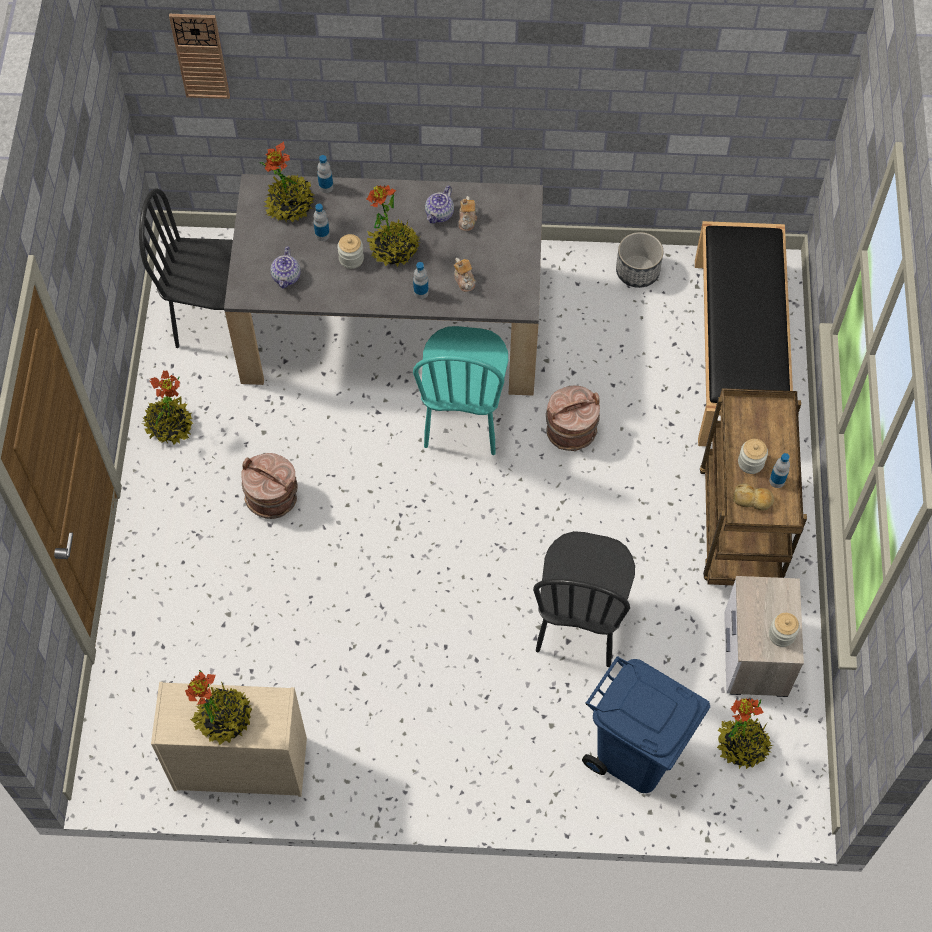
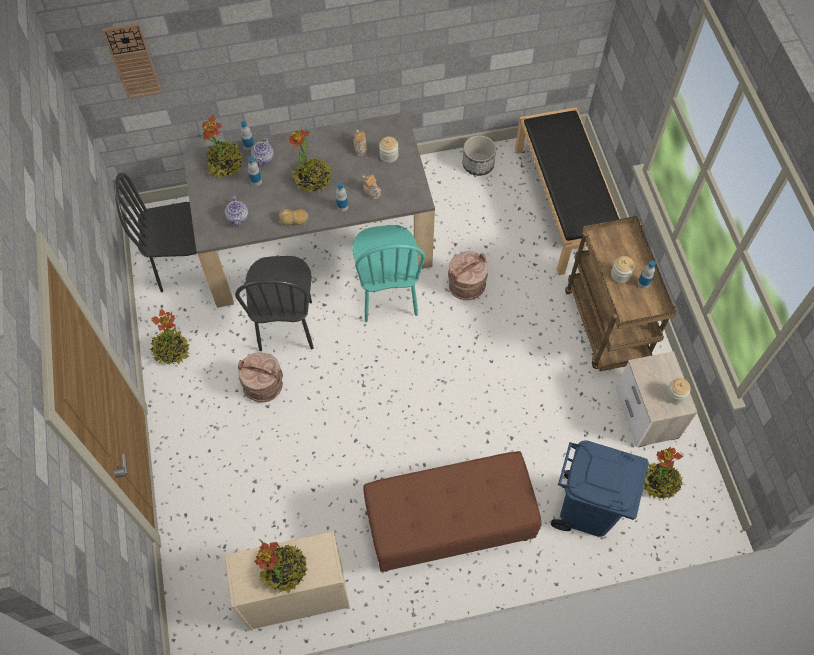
camera: 15 degrees left, 0 degrees up
(351, 259) = (283, 194): jar -> jar (389, 156)
(439, 214) = (339, 148): teapot -> teapot (263, 158)
(453, 729) = (448, 525): none -> brown bench
(579, 624) = (516, 423): black chair -> black chair (286, 326)
(752, 500) = (631, 301): bread -> bread (294, 219)

